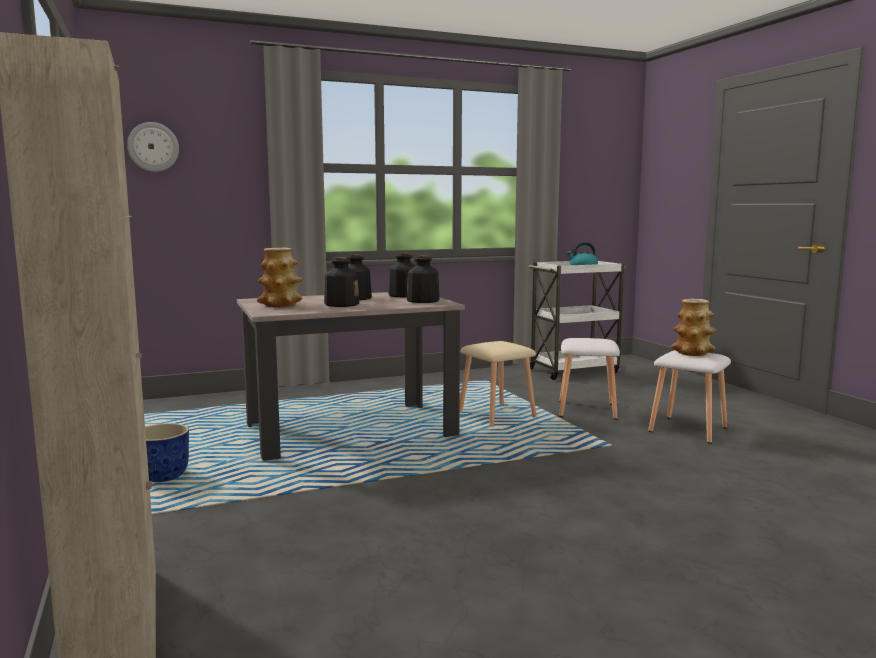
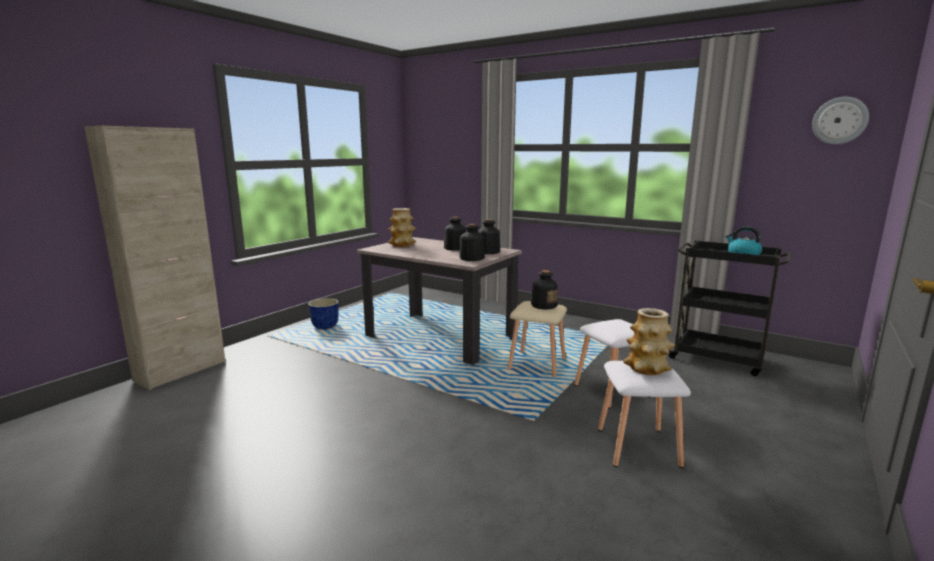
camera: 55 degrees right, 5 degrees up
(153, 147) = (430, 137): wall clock -> wall clock (839, 120)
(341, 304) = (424, 251): bottle -> bottle (543, 305)
(574, 371) = (718, 359): white cart -> black cart

